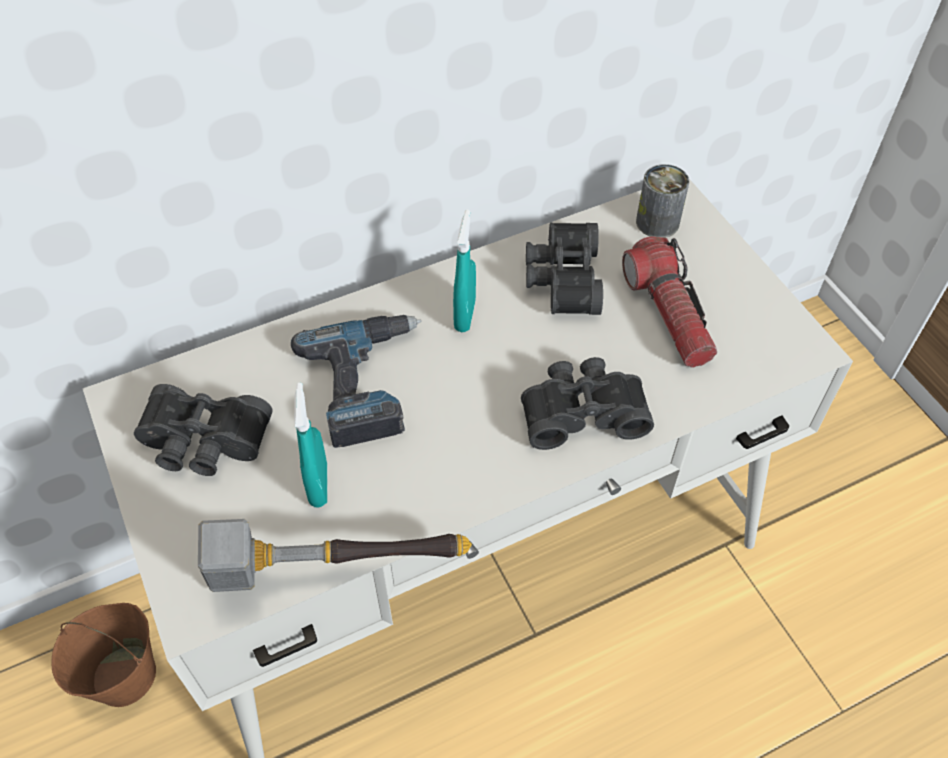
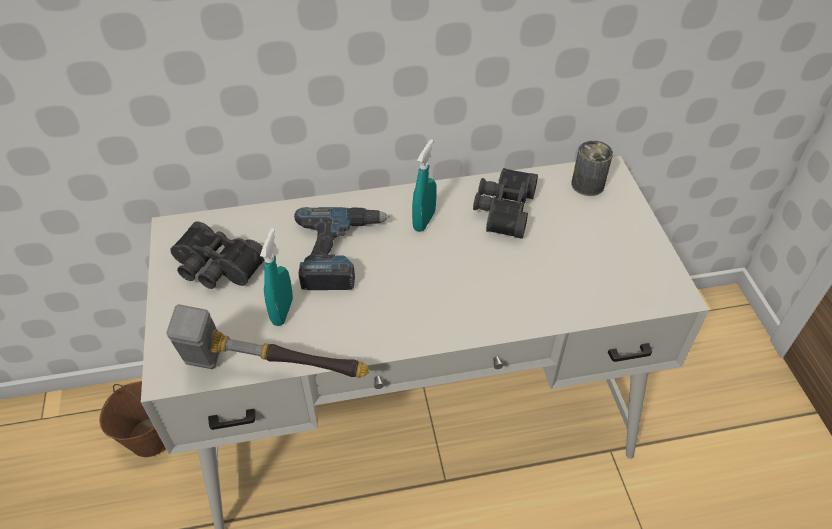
camera: 15 degrees right, 5 degrees down
(582, 411) = (486, 302): black binoculars -> none
(668, 313) = (574, 248): flashlight -> none

